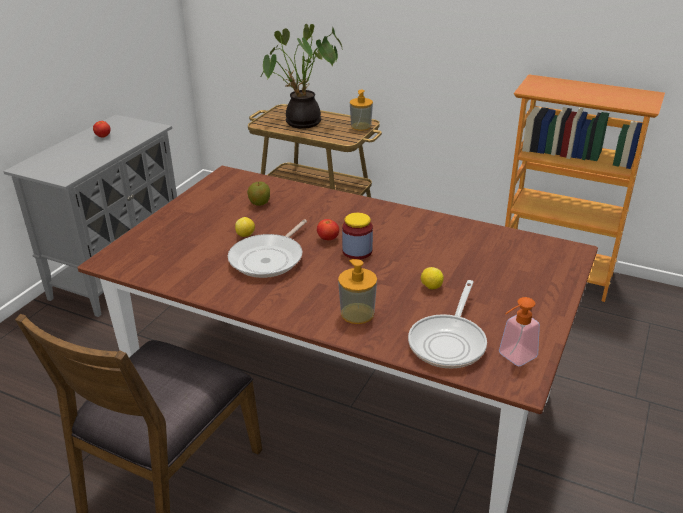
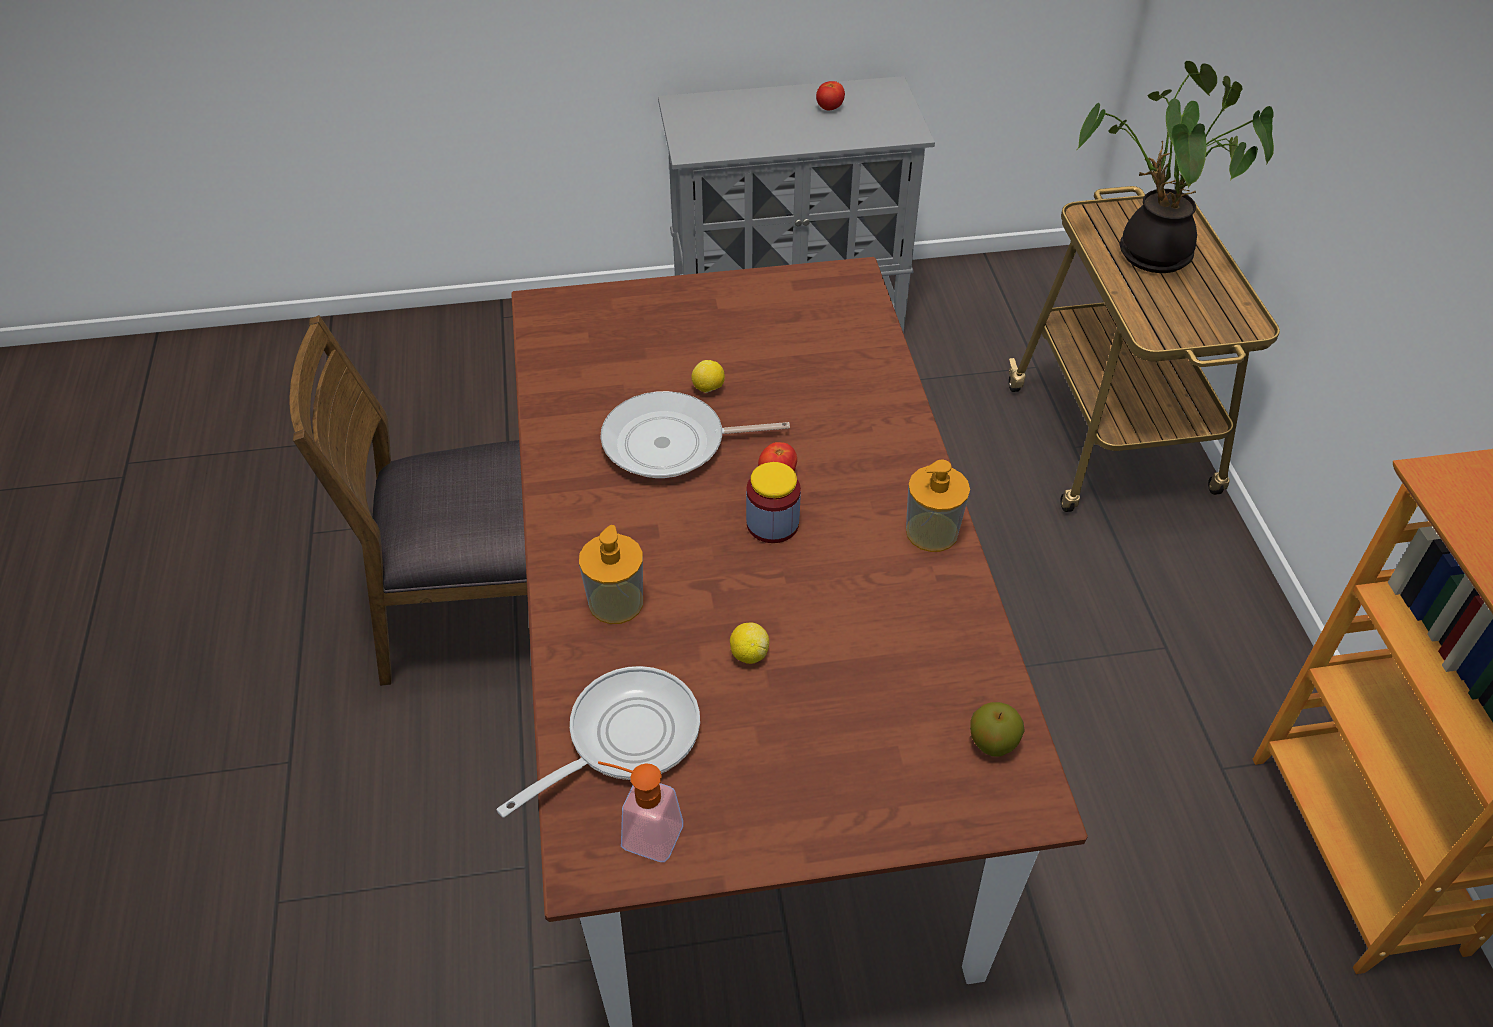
camera: 55 degrees right, 15 degrees up
(259, 203) = (805, 354): apple -> apple (992, 743)
(361, 126) = (1227, 324): soap dispenser -> soap dispenser (932, 532)
(449, 342) = (624, 738): frying pan -> frying pan turned 150 degrees clockwise

